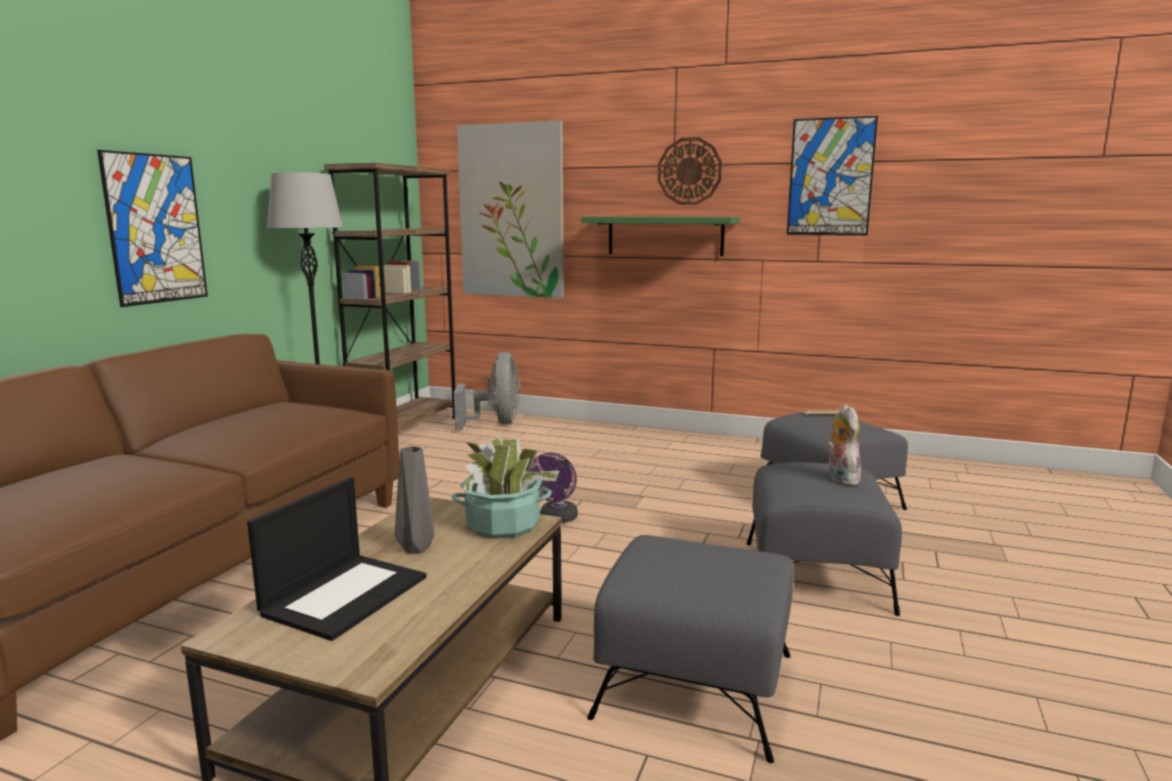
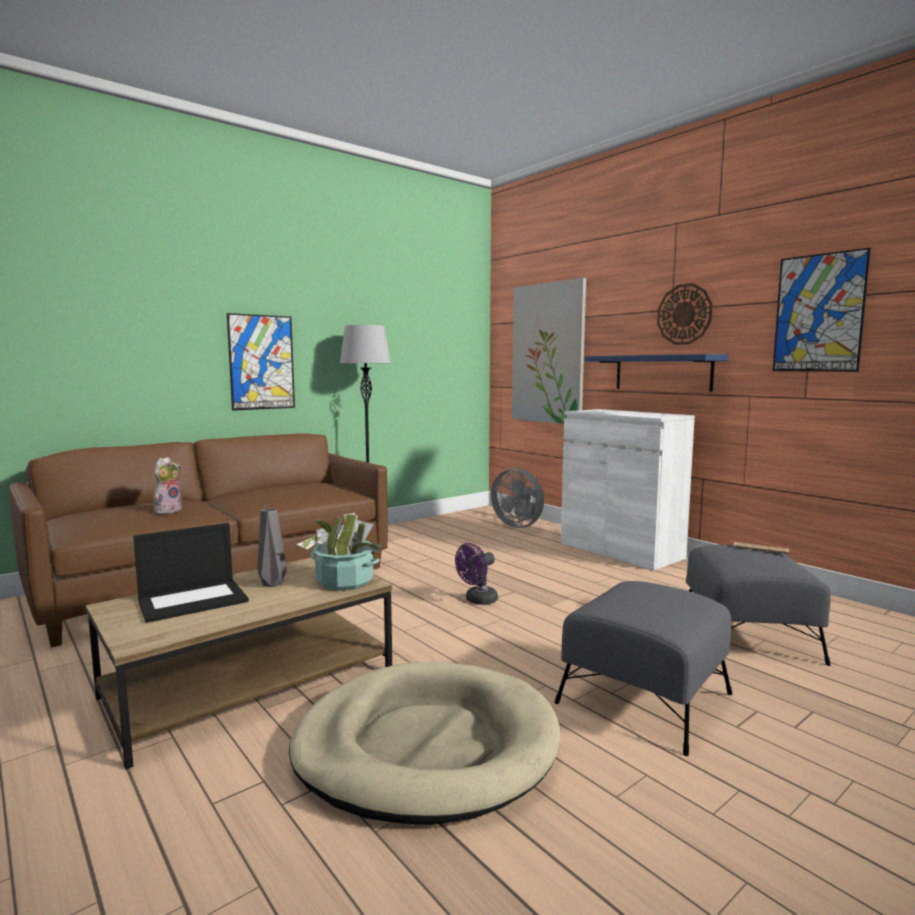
camera: 30 degrees right, 5 degrees down
(406, 429) = (450, 520): brown bookcase -> none
(496, 423) = (519, 525): grey fan -> grey fan turned 105 degrees clockwise
(633, 435) = (621, 550): none -> white cabinet
(665, 236) = (662, 373): green shelf -> blue shelf
(694, 684) = (426, 746): grey ottoman -> beige dog bed
(840, 479) = (668, 603): plush toy -> plush toy (168, 511)

